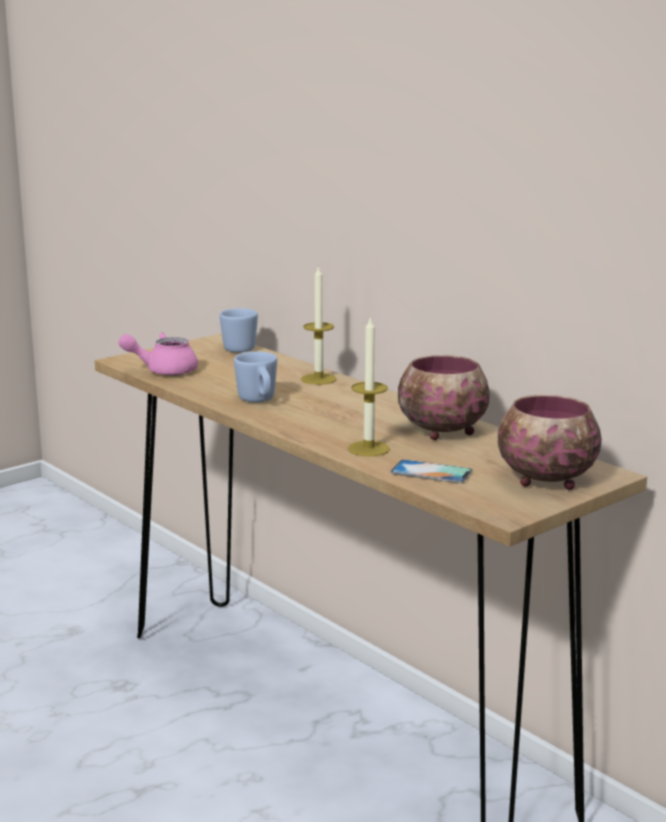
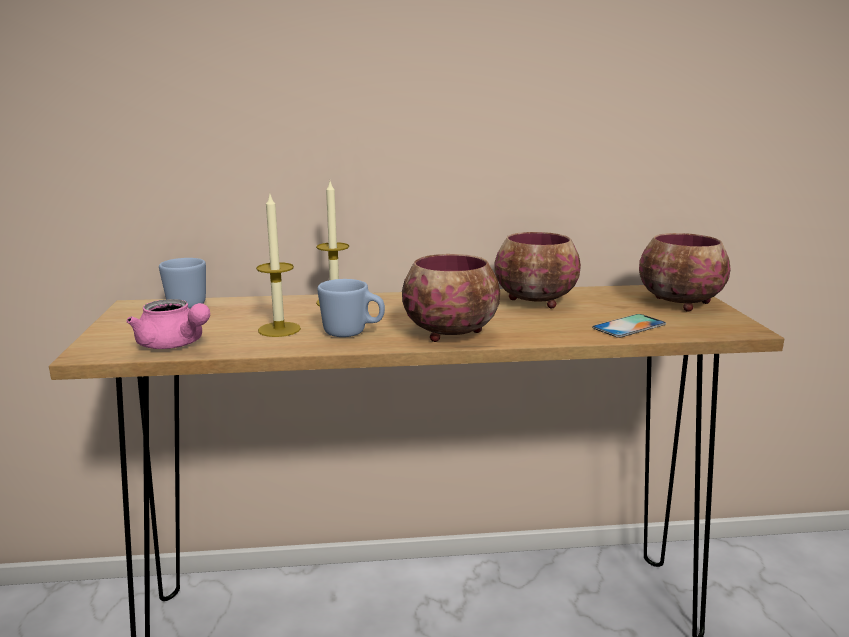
camera: 55 degrees left, 0 degrees up
(163, 371) = (174, 345): pink teapot -> pink teapot turned 75 degrees counterclockwise
(306, 425) = (452, 334): none -> bowl
(368, 449) = (546, 330): candle -> candle (279, 329)

